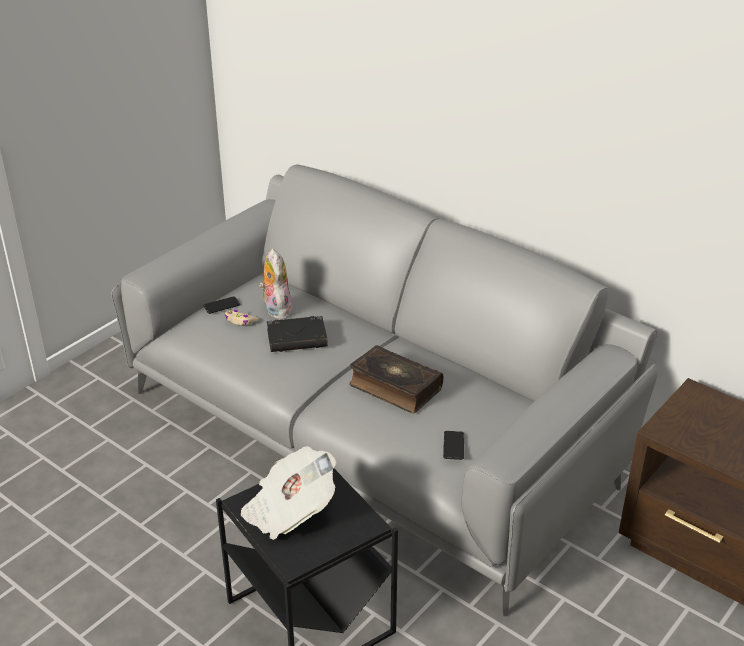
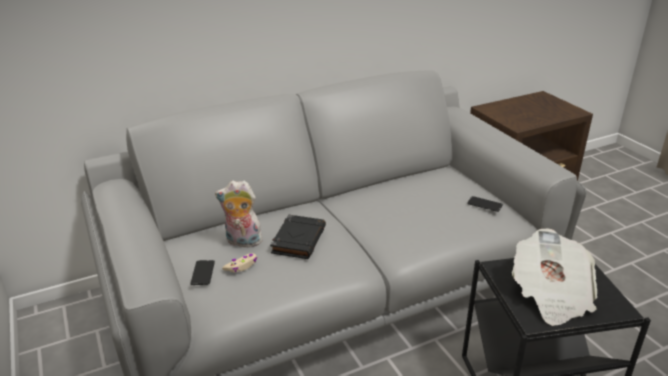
camera: 65 degrees left, 5 degrees down
(394, 387) = (402, 210): book -> none

